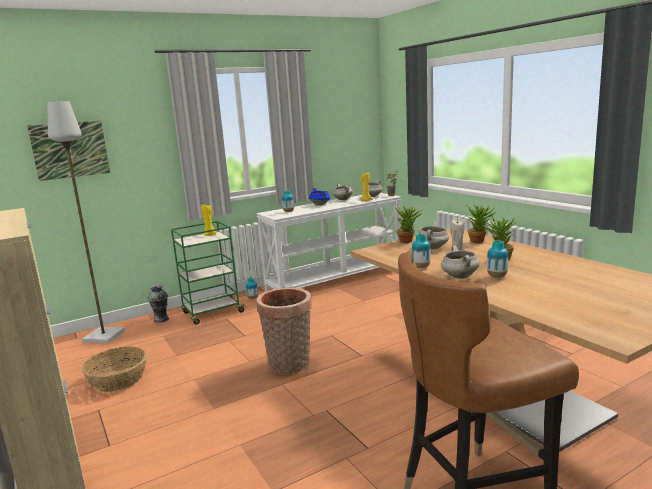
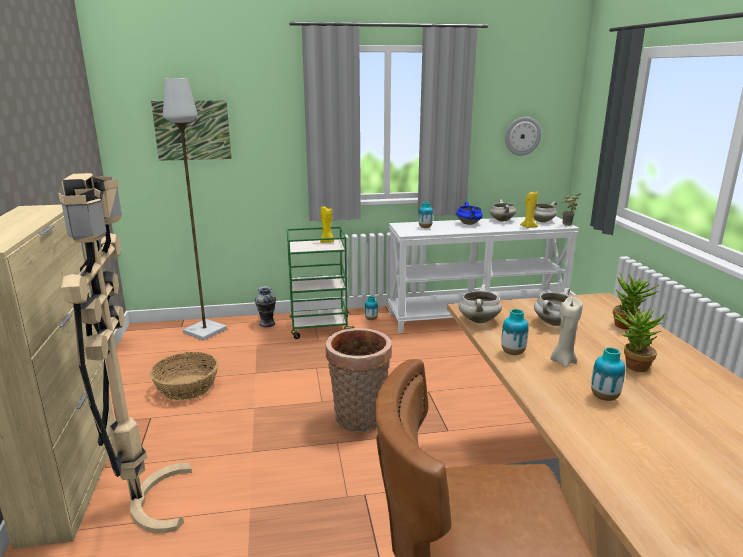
camera: 20 degrees right, 5 degrees up
(140, 468) = (144, 502): none -> beige floor lamp
(344, 133) = (522, 136): none -> wall clock
(408, 241) = (531, 303): potted plant -> none
(459, 277) = (550, 383): white cooking pot -> white cooking pot (478, 320)

